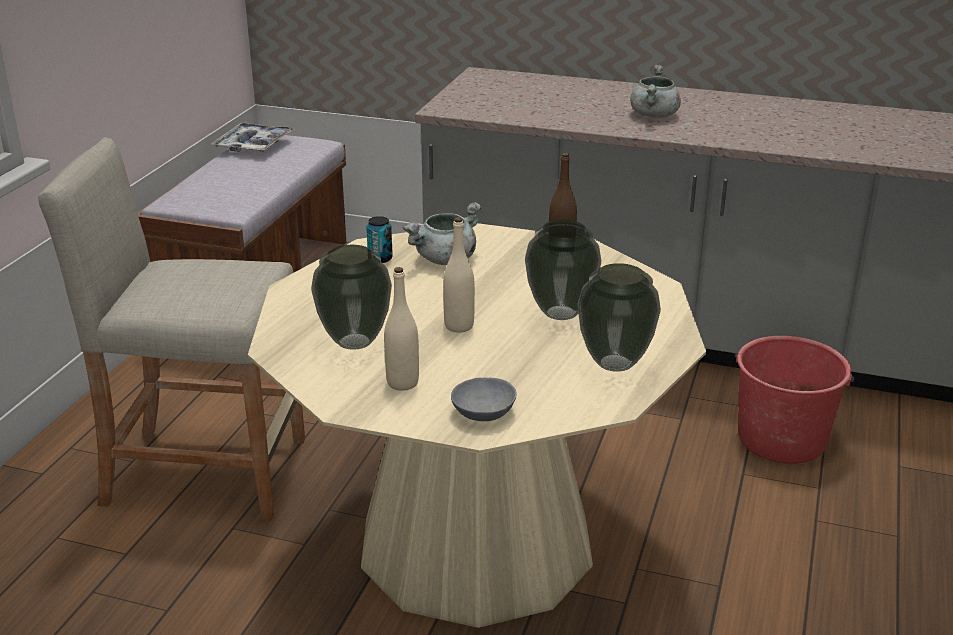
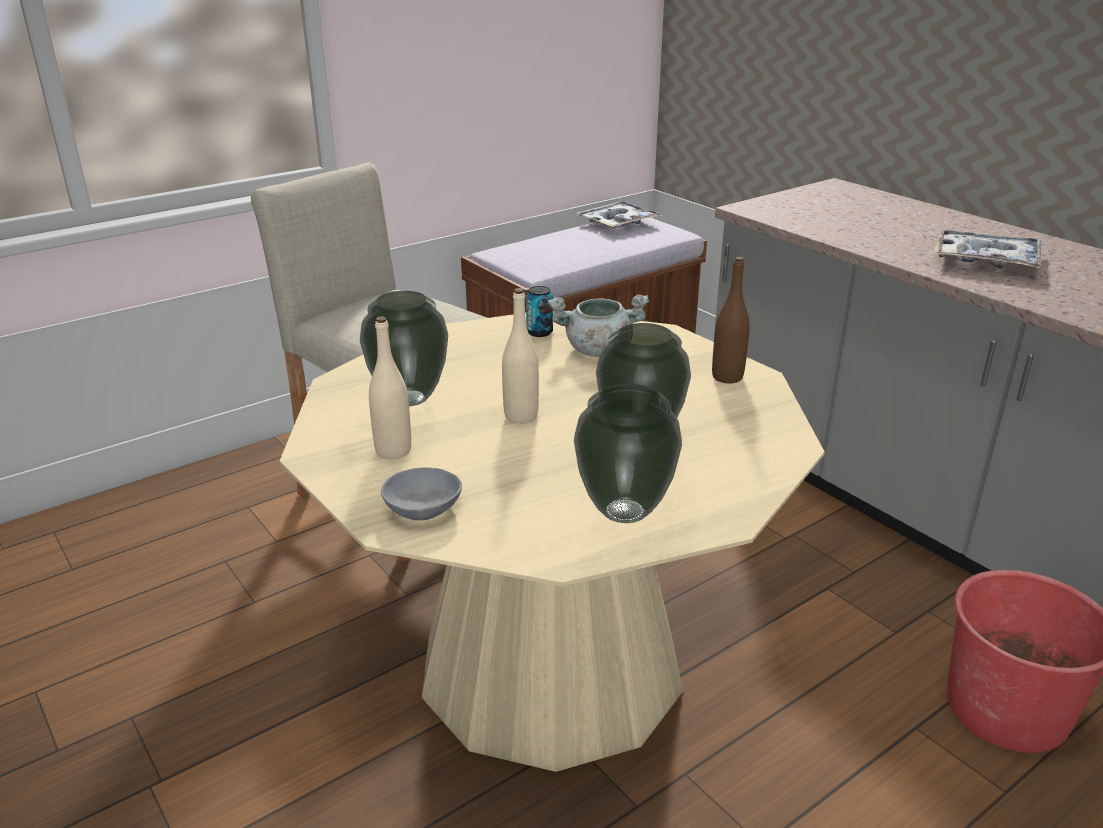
camera: 35 degrees right, 0 degrees up
(654, 115) = (985, 260): grey cooking pot -> tray

